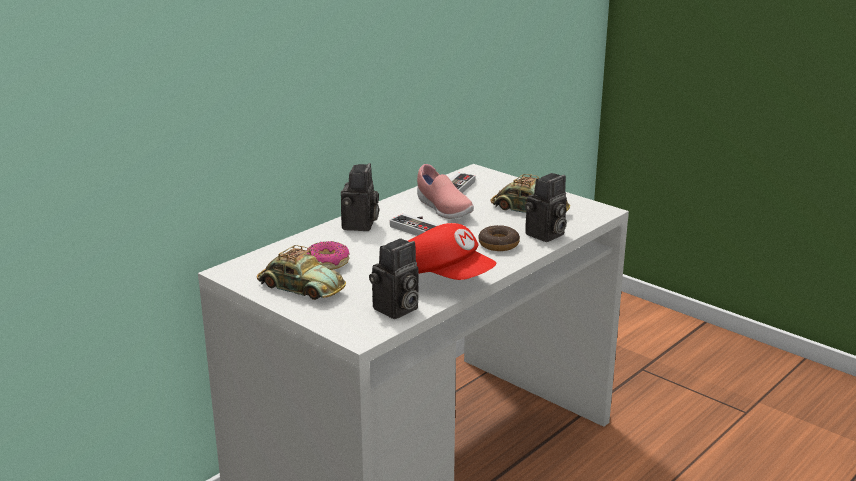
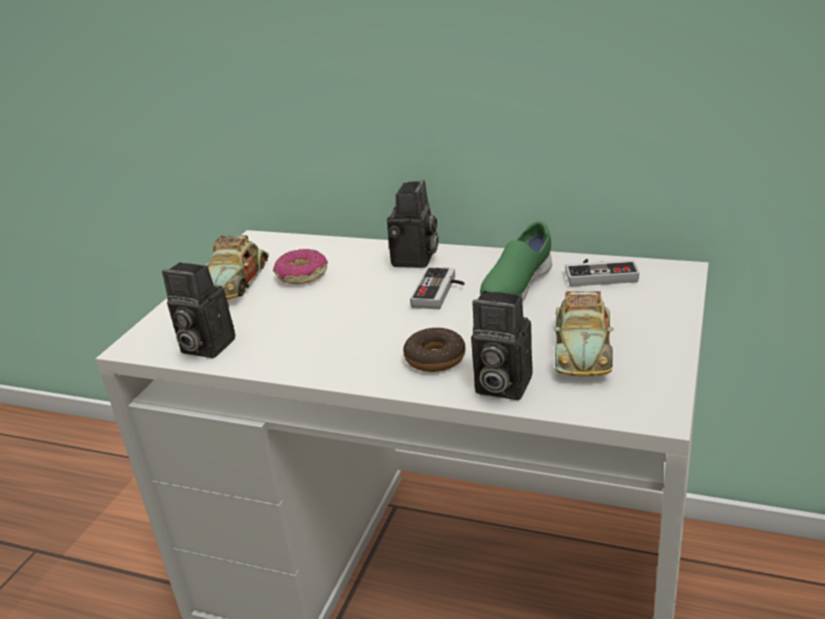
camera: 70 degrees right, 5 degrees up
(360, 226) = (415, 260): camera -> camera turned 60 degrees counterclockwise
(442, 279) = (301, 350): red cap -> none
(443, 209) = (516, 289): pink shoe -> green shoe

